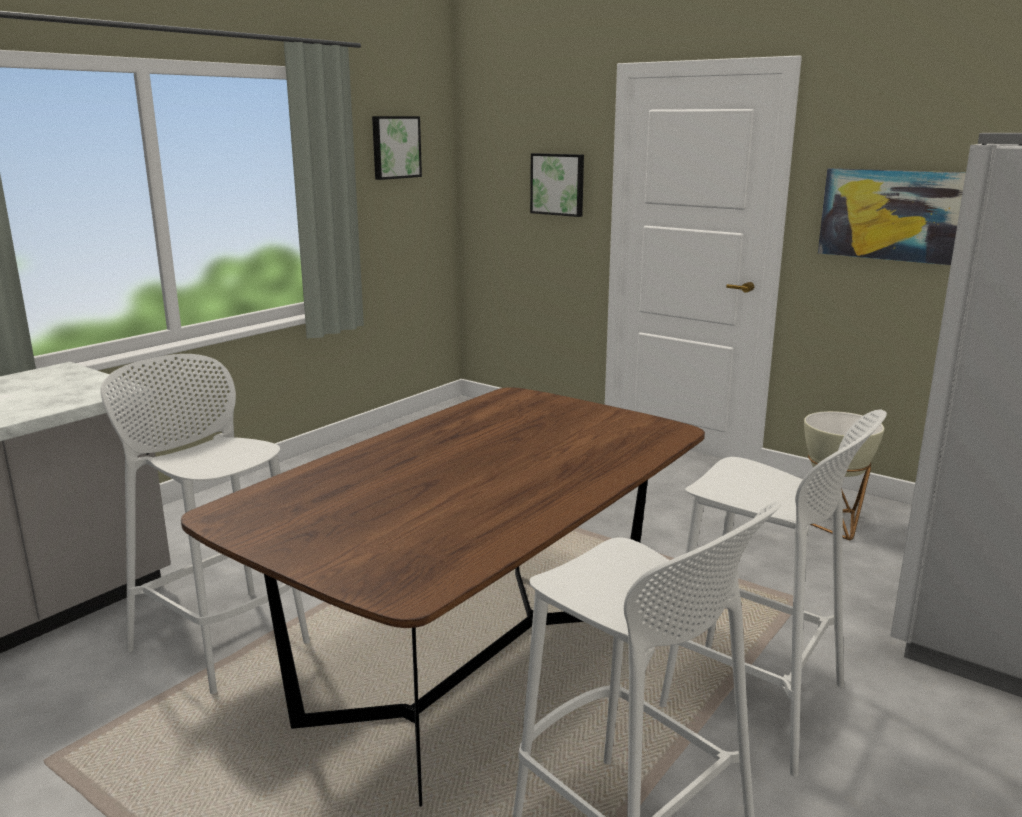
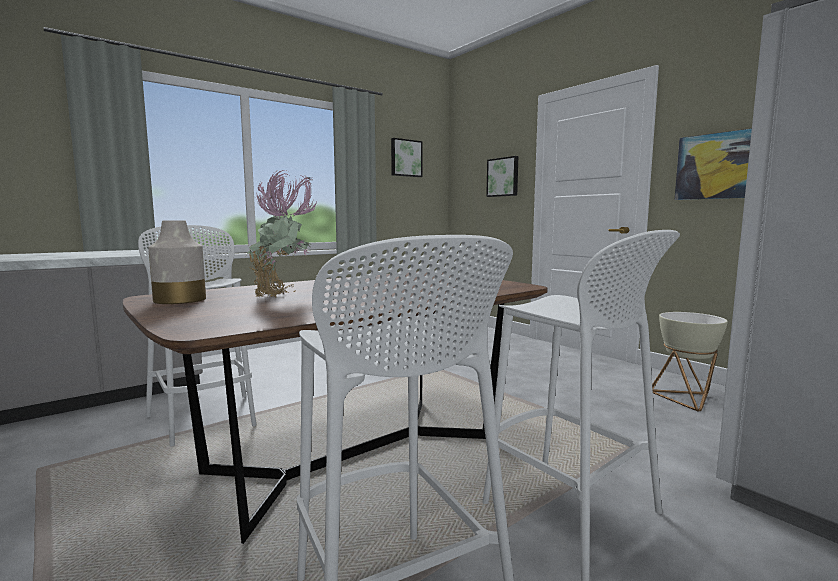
camera: 15 degrees right, 10 degrees down
(272, 518) = (180, 299): none -> beige vase
(402, 494) = (282, 297): none -> potted plant

